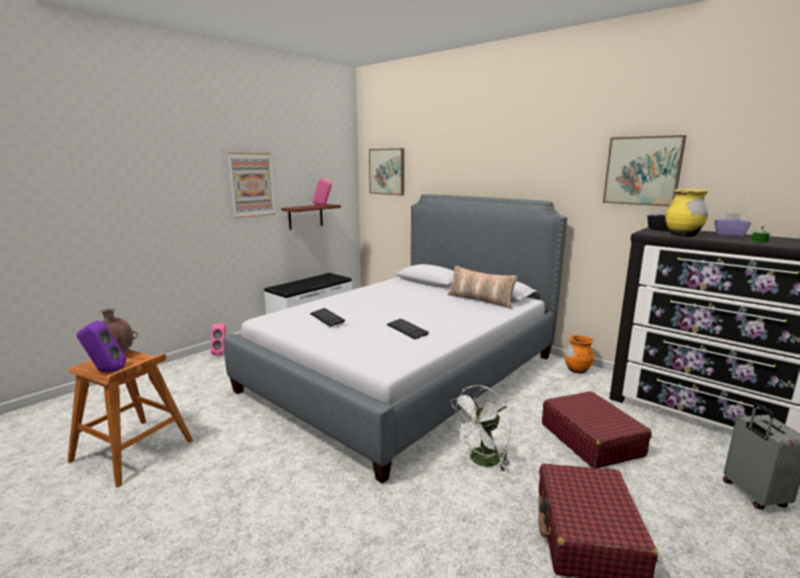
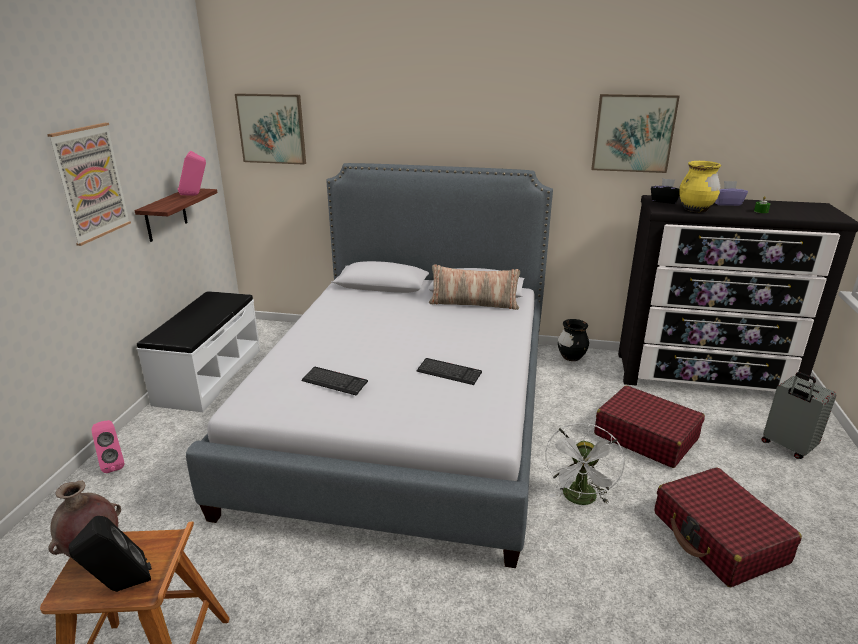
camera: 30 degrees left, 10 degrees up
(104, 371) = (120, 588): purple speaker -> black speaker
(577, 370) = (571, 357): orange vase -> black vase

